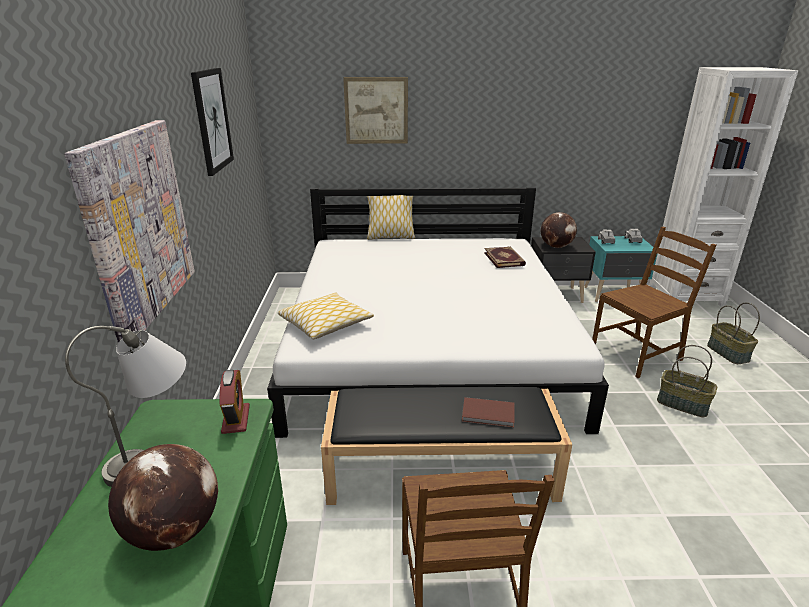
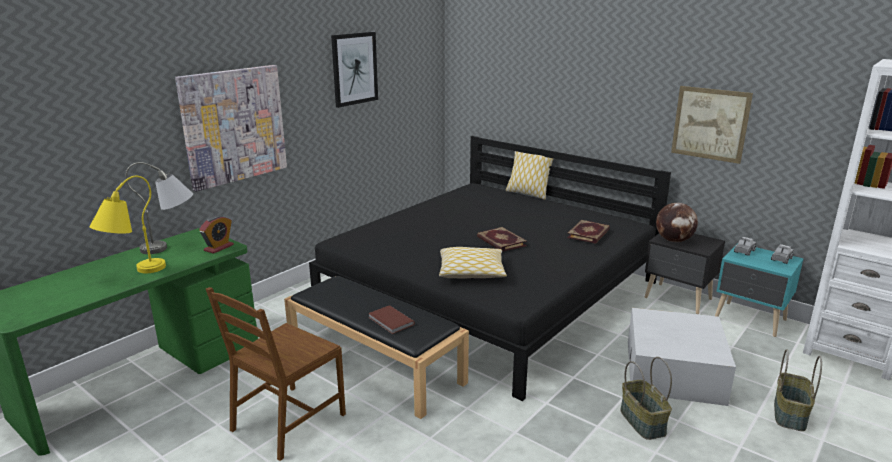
camera: 40 degrees right, 5 degrees down
(175, 530) = (133, 274): globe -> yellow table lamp
(326, 324) = (374, 234): pillow -> pillow (471, 272)
(376, 110) = (529, 74): picture -> picture (710, 124)
(428, 345) = (491, 292): white bed -> black bed
(454, 289) = (500, 241): none -> book
(637, 354) = (674, 371): brown chair -> white storage box

